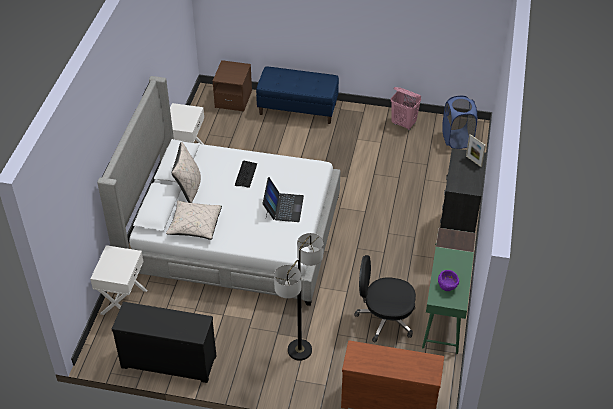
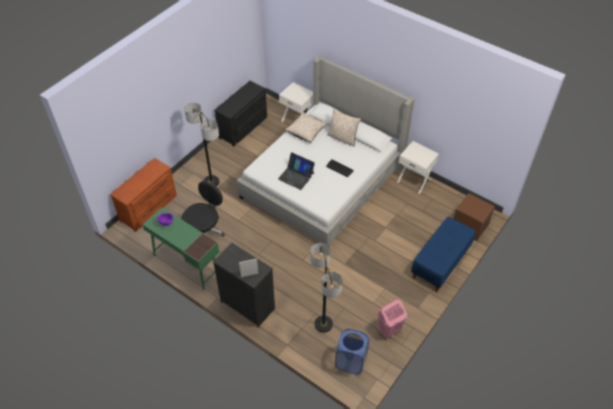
camera: 115 degrees right, 5 degrees up
(432, 169) = (323, 324): none -> floor lamp

